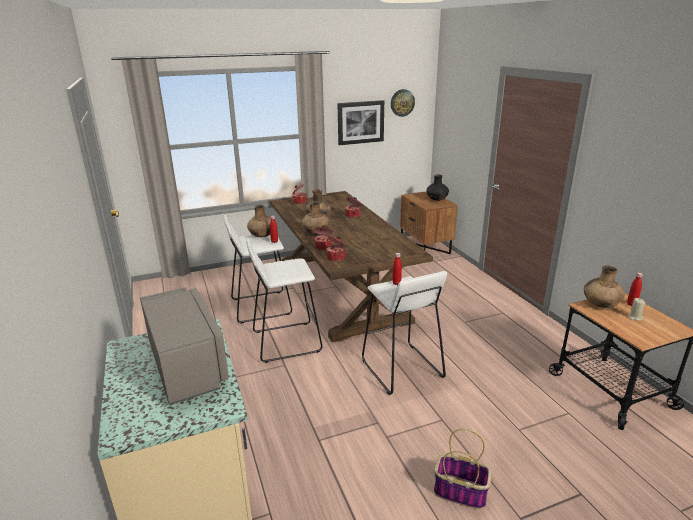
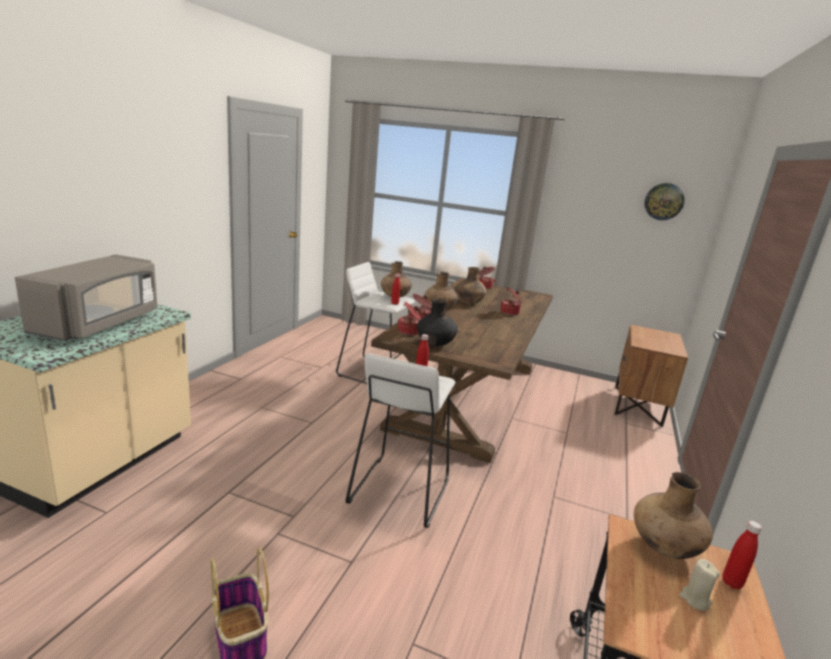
camera: 40 degrees right, 5 degrees down
(286, 341) = (345, 407): white stool -> none
(360, 122) = (594, 215): picture -> none
(437, 200) = (668, 343): black vase -> black vase (435, 344)

